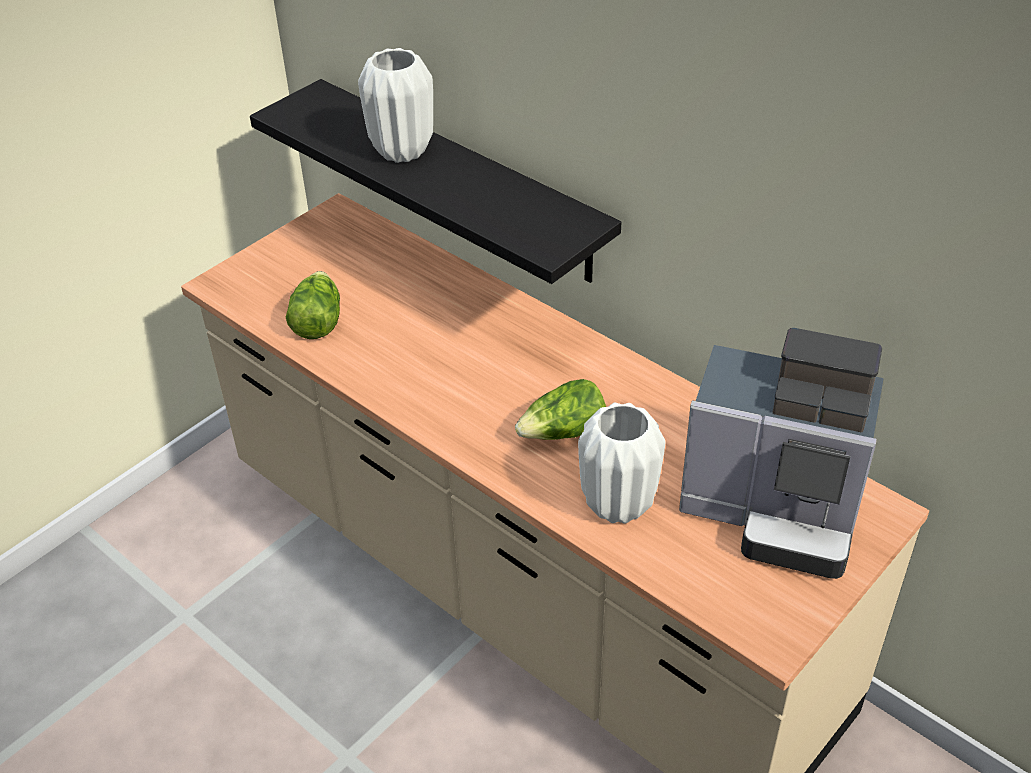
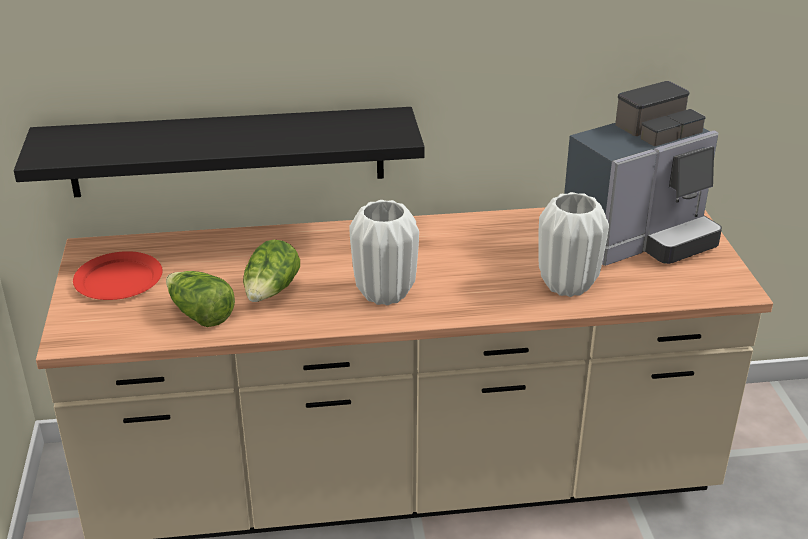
camera: 50 degrees left, 10 degrees down
(314, 252) = (118, 280): none -> red plate
(402, 150) = (191, 136): white vase -> white vase (384, 293)
(564, 432) = (475, 272): lettuce -> lettuce (271, 291)

